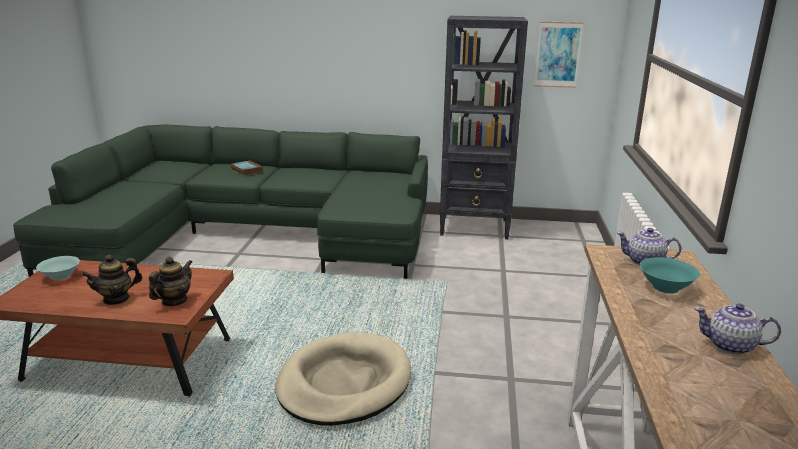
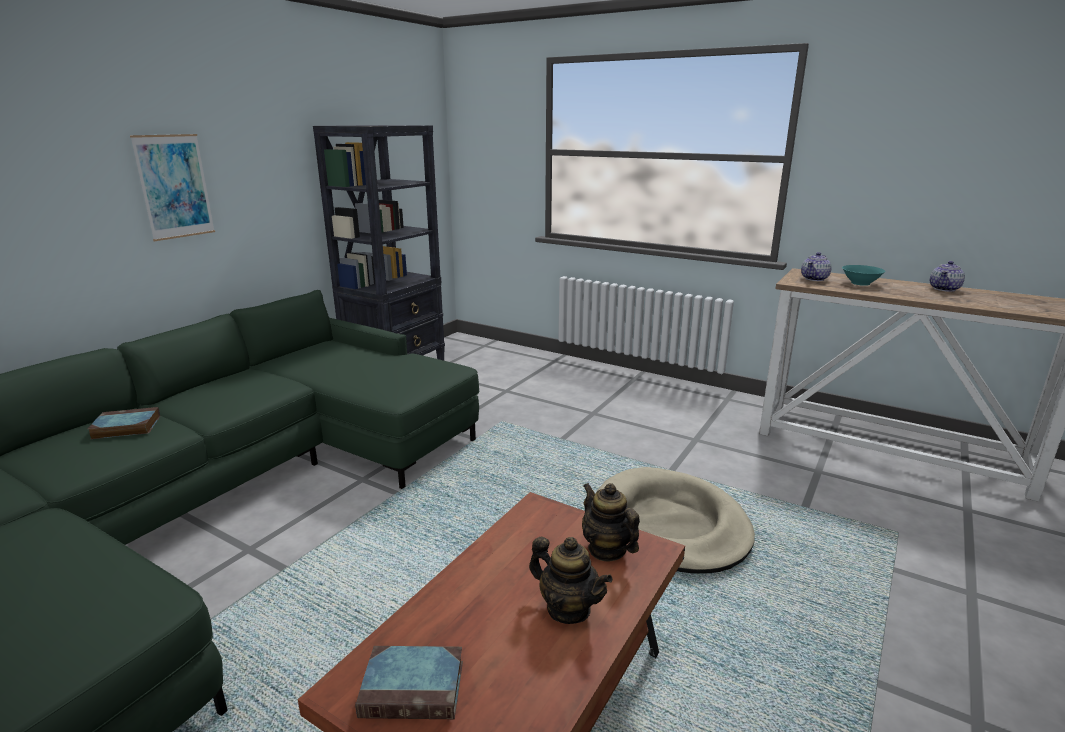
camera: 65 degrees left, 0 degrees up
(61, 276) = (415, 688): turquoise bowl -> book
(116, 299) = (568, 609): teapot -> teapot turned 45 degrees counterclockwise
(558, 54) = (409, 166): picture -> picture (174, 186)

